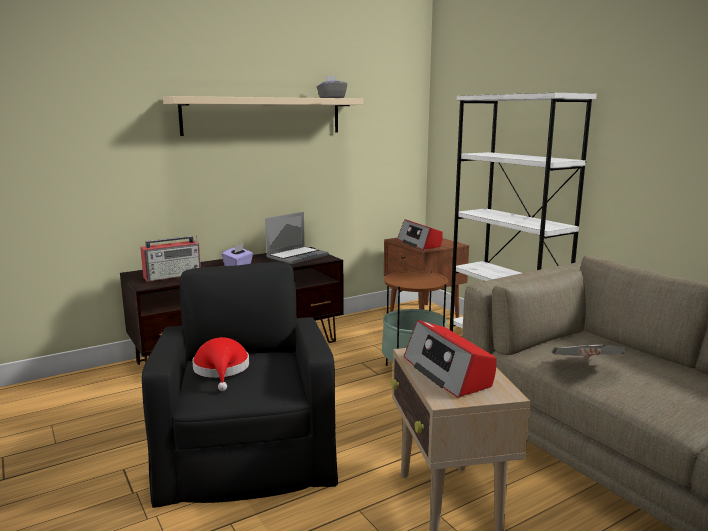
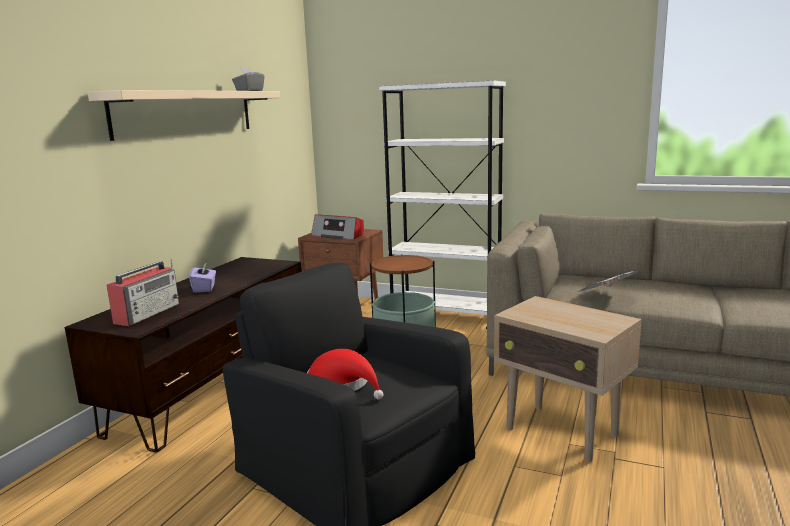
camera: 35 degrees left, 0 degrees up
(297, 256) = (248, 267): laptop -> none
(448, 372) = (563, 318): radio -> none

